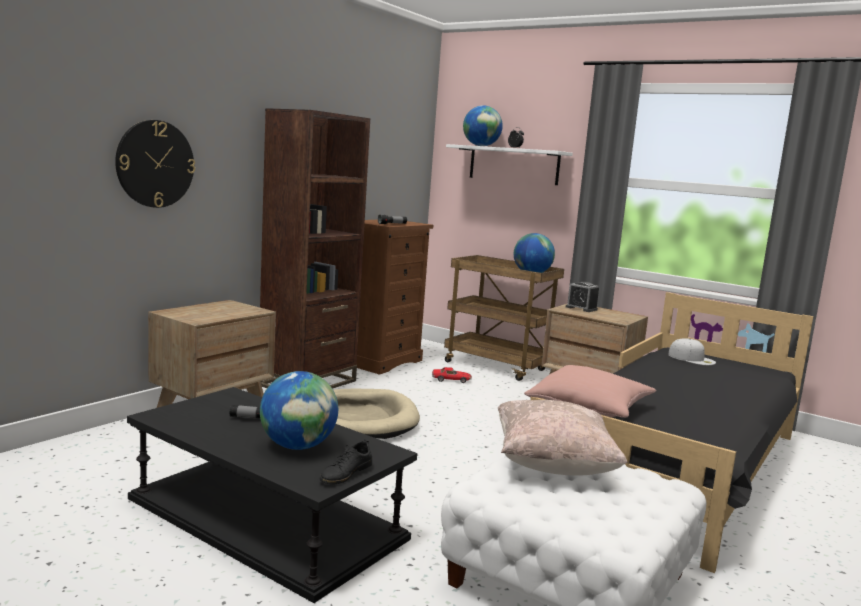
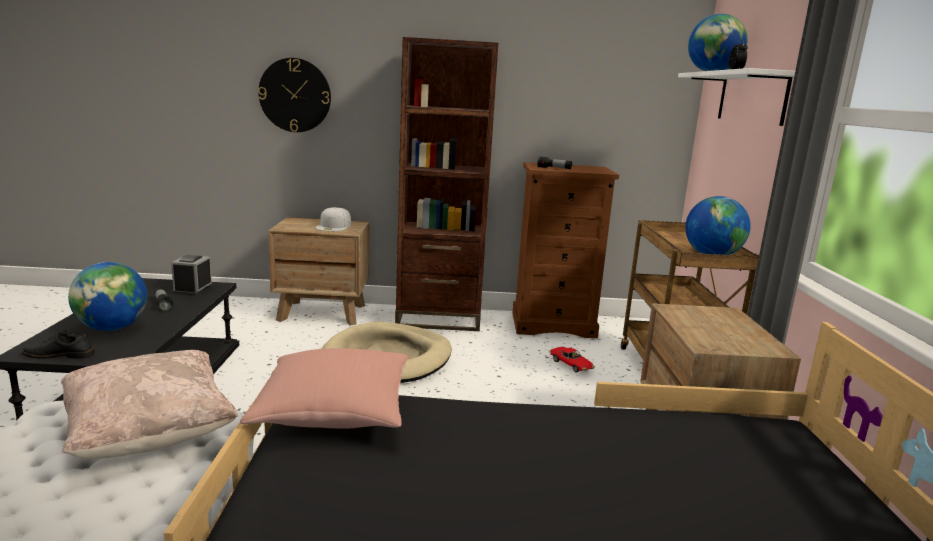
camera: 55 degrees right, 5 degrees up
(581, 308) = (713, 316): alarm clock -> alarm clock (193, 289)
(692, 358) = (757, 448): white cap -> white cap (334, 226)

